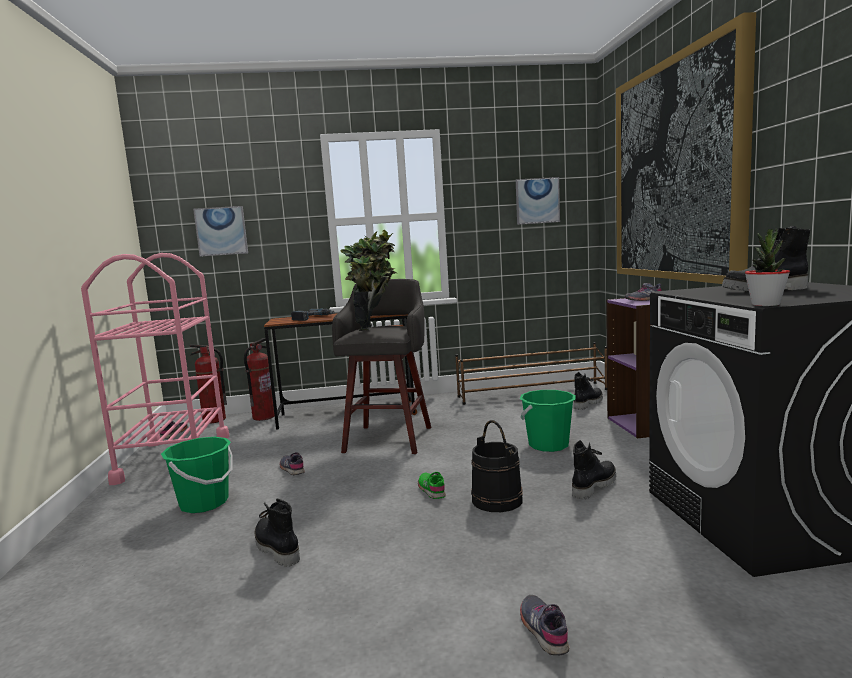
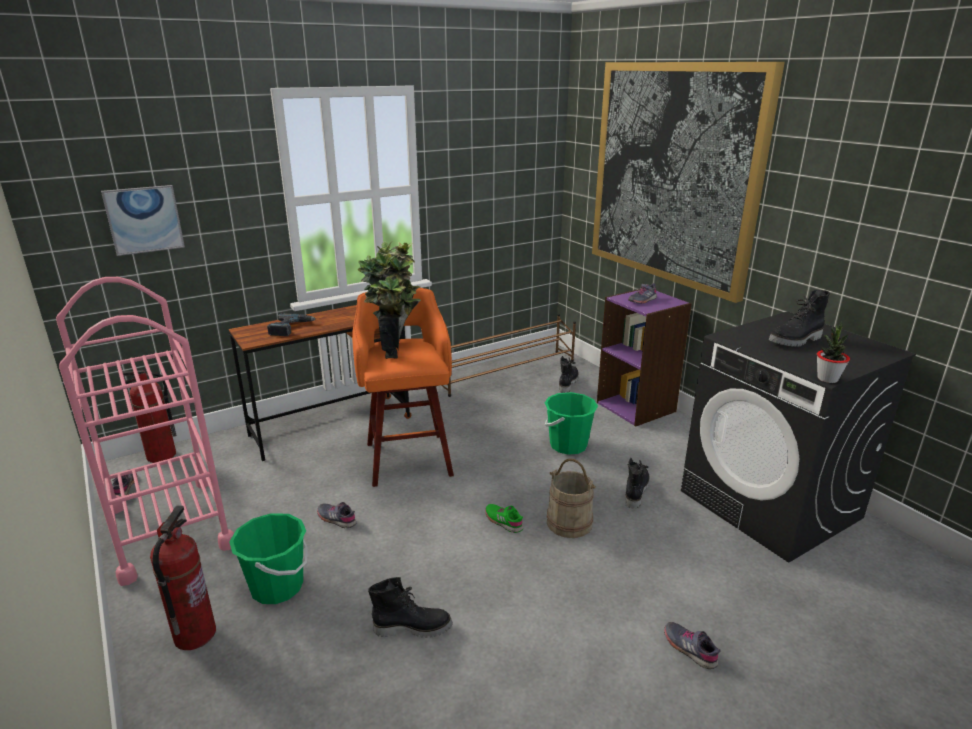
camera: 25 degrees left, 15 degrees up
(264, 417) = (227, 442): fire extinguisher -> fire extinguisher (195, 635)
(276, 549) = (412, 627): black boot -> black boot turned 150 degrees clockwise
(389, 438) = (408, 457): grey stool -> orange stool
(497, 500) = (569, 522): black bucket -> beige bucket
(537, 201) = (510, 169): picture -> none

